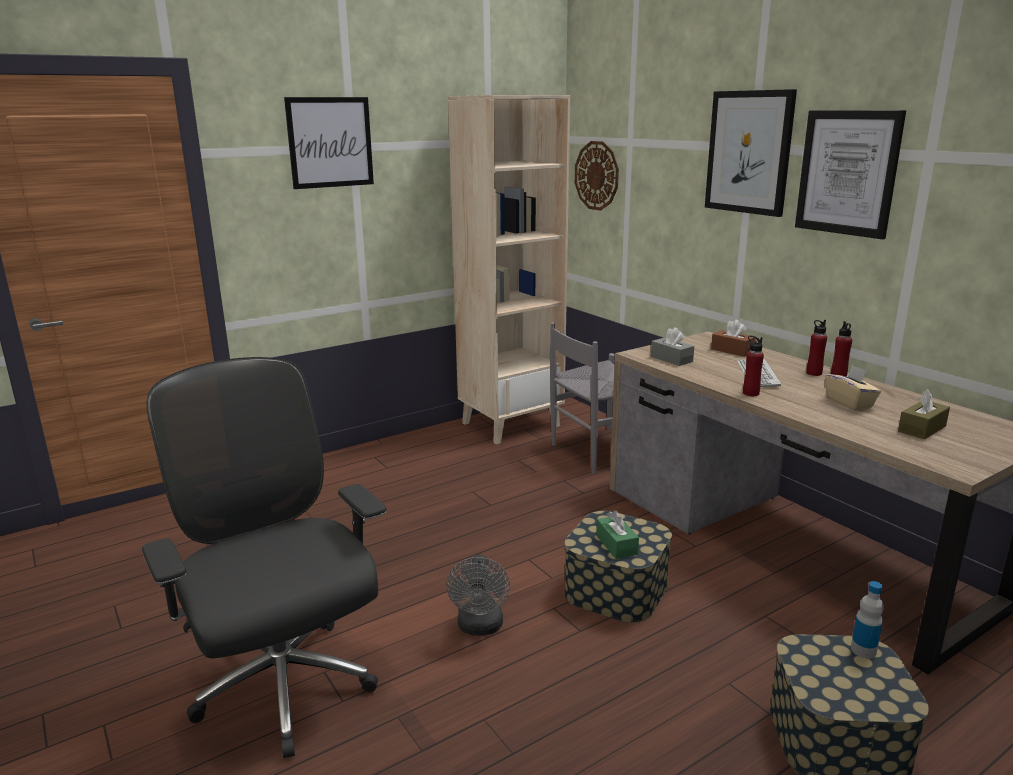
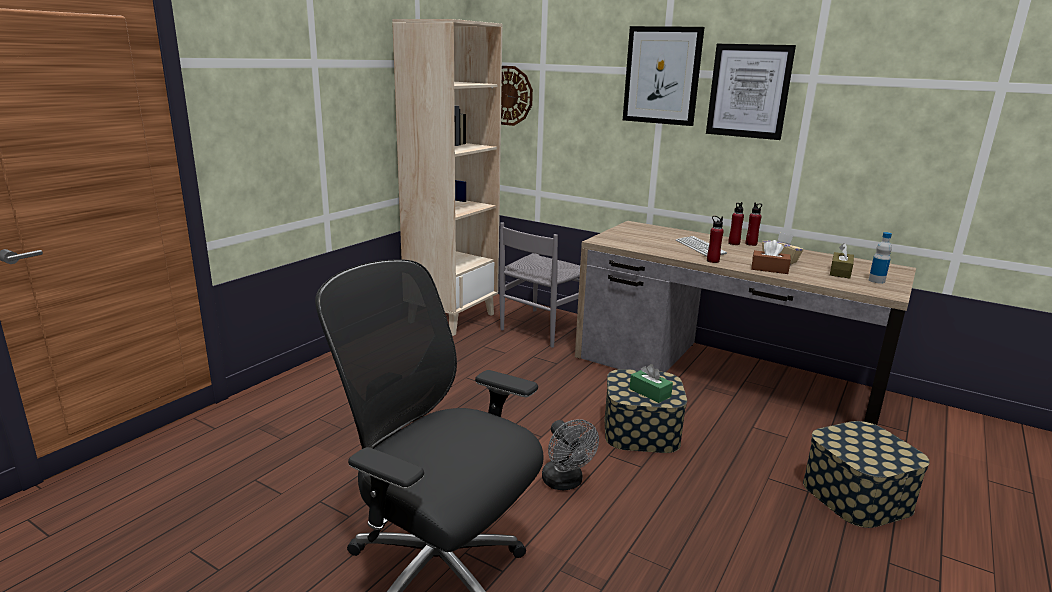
camera: 25 degrees left, 0 degrees up
(330, 142) = (297, 57): picture -> none
(671, 359) = (628, 242): grey tissue box -> none
(732, 350) = (662, 233): brown tissue box -> brown tissue box (769, 269)
(863, 650) = (862, 429): bottle -> bottle (876, 281)

